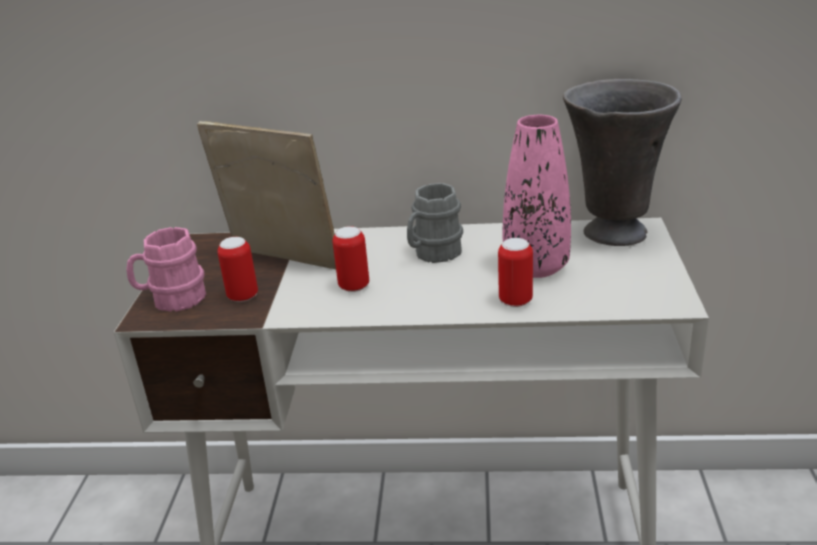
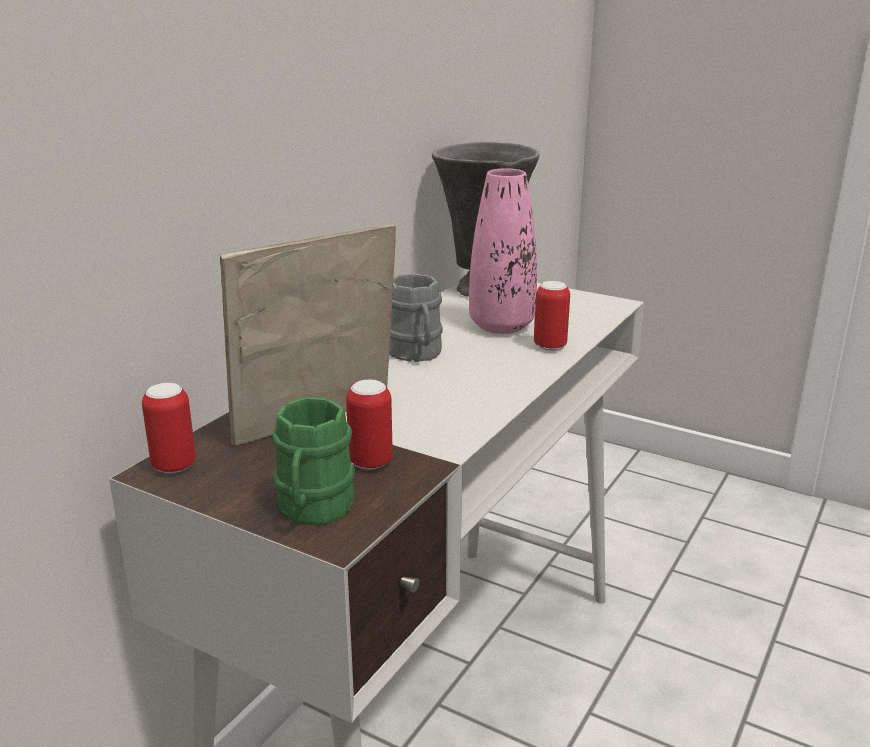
camera: 65 degrees left, 5 degrees down
(172, 300) = (313, 510): pink mug -> green mug
(354, 286) = (432, 401): can -> can (174, 466)

